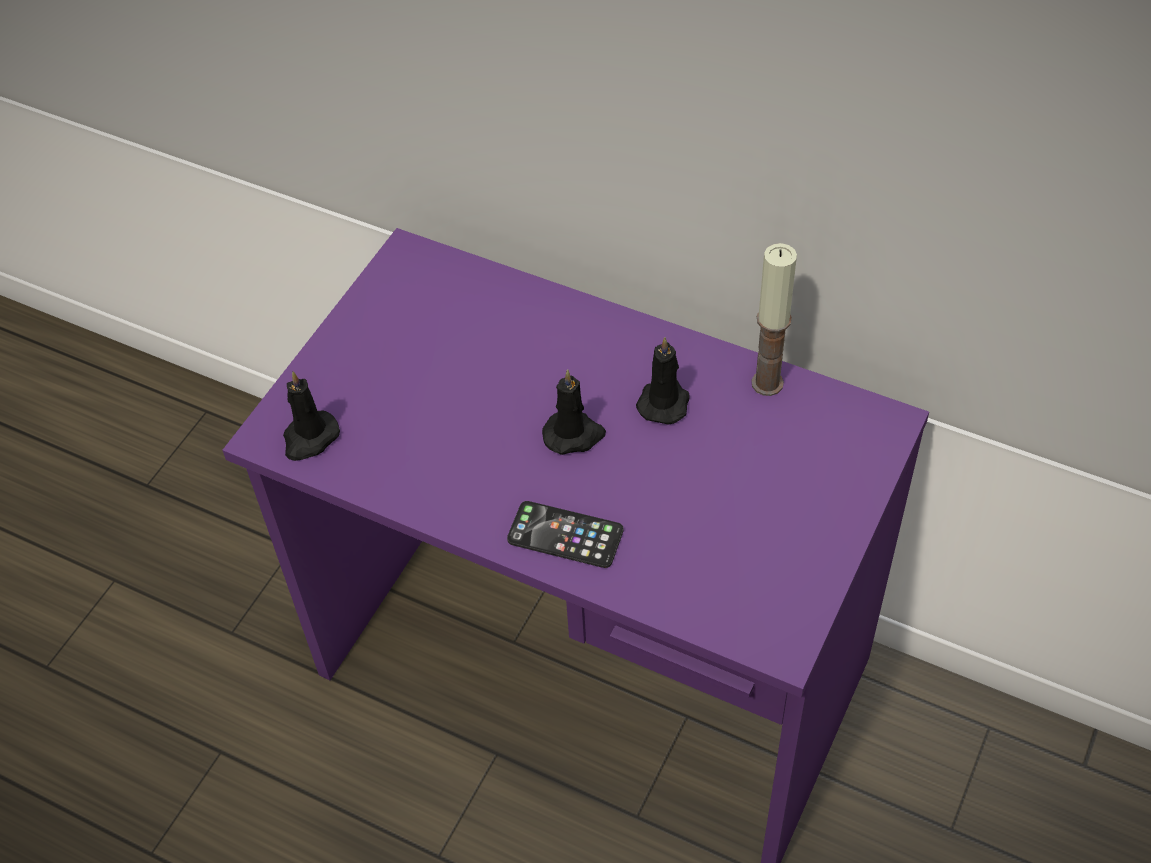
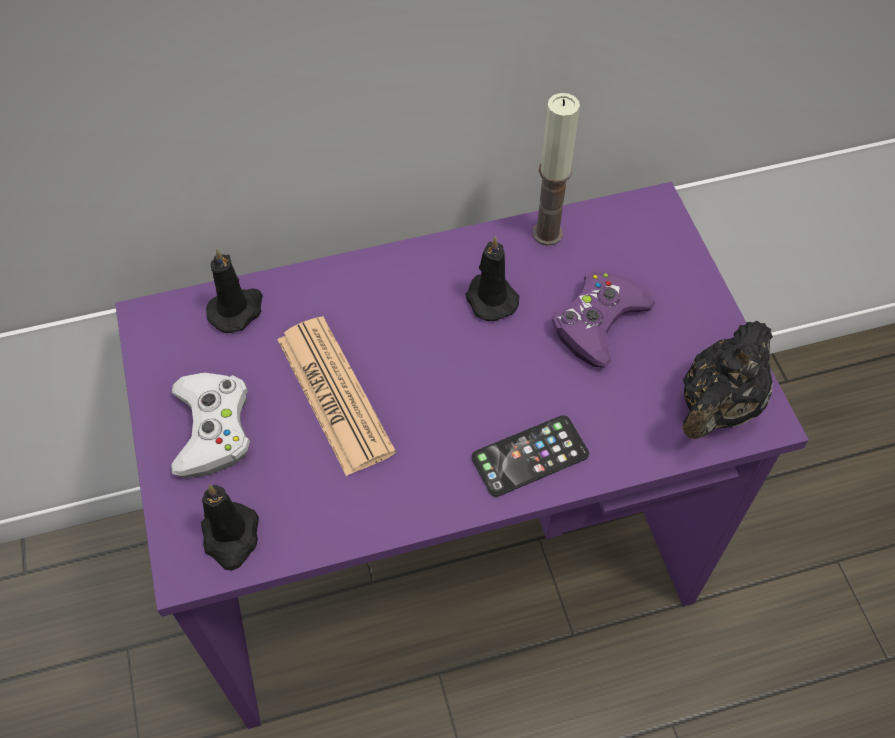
camera: 45 degrees left, 5 degrees up
(370, 358) = (212, 429): none -> white game controller
(474, 392) = (334, 395): none -> newspaper
(574, 435) = (451, 372): black candle -> black candle (237, 310)
(730, 478) = (598, 322): none -> purple game controller
(753, 609) = (717, 407): none -> black teapot

